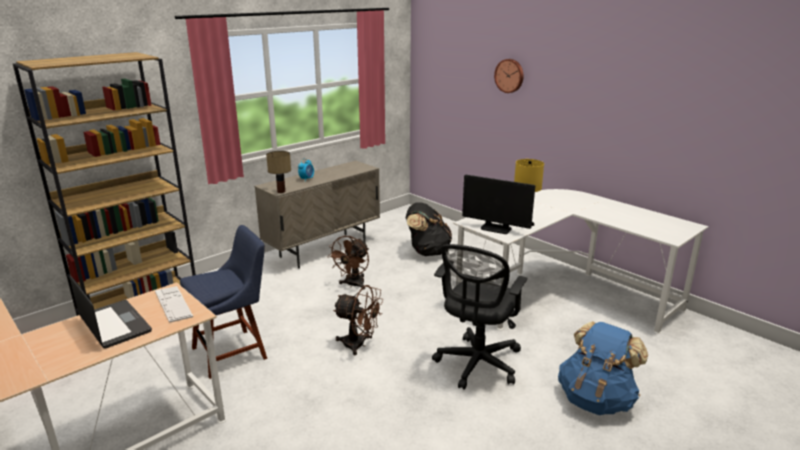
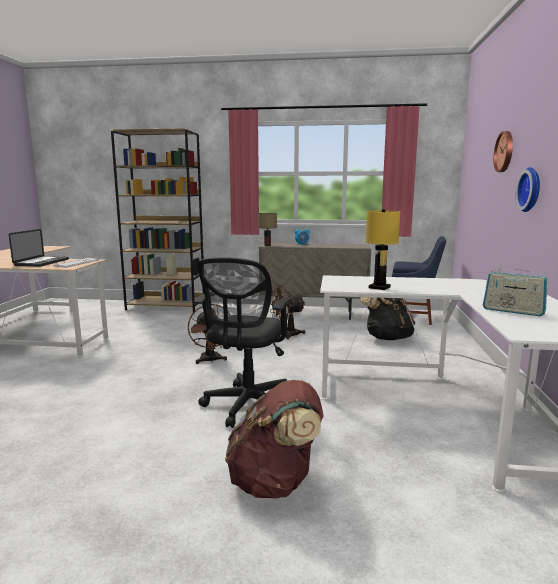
camera: 50 degrees right, 10 degrees down
(233, 351) = (153, 335): blue chair -> blue chair (414, 318)
(476, 365) = (247, 406): black office chair -> black office chair turned 60 degrees counterclockwise
(496, 228) = (343, 284): monitor -> none
(561, 116) = (531, 189): none -> wall clock
(596, 399) = (275, 482): blue backpack -> brown backpack
(626, 220) = (513, 311): none -> radio

